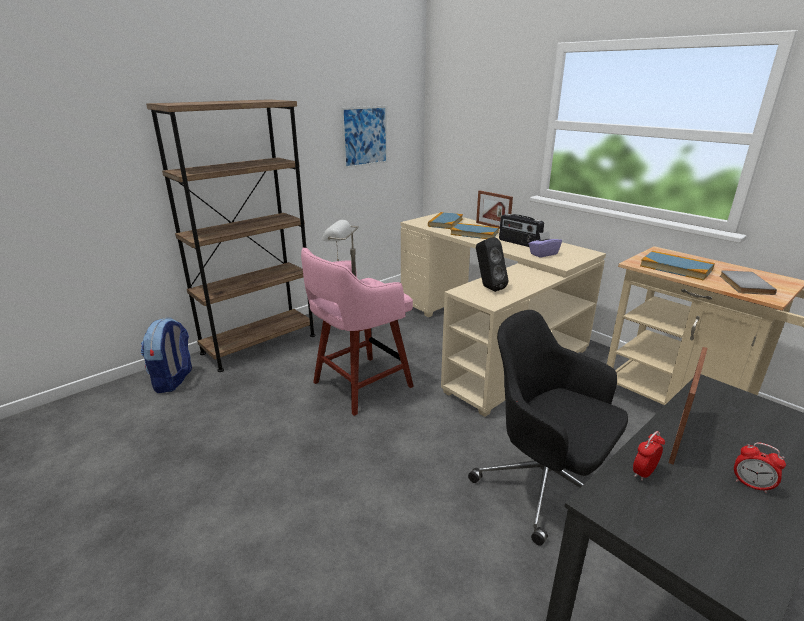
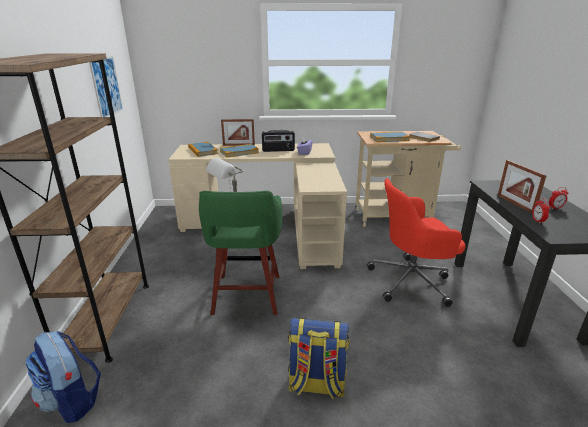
camera: 50 degrees left, 0 degrees up
(283, 489) = (316, 385): none -> backpack
(360, 385) = (246, 296): pink stool -> green stool
(488, 287) = (315, 181): black speaker -> none
(545, 485) = (412, 281): black office chair -> red office chair

